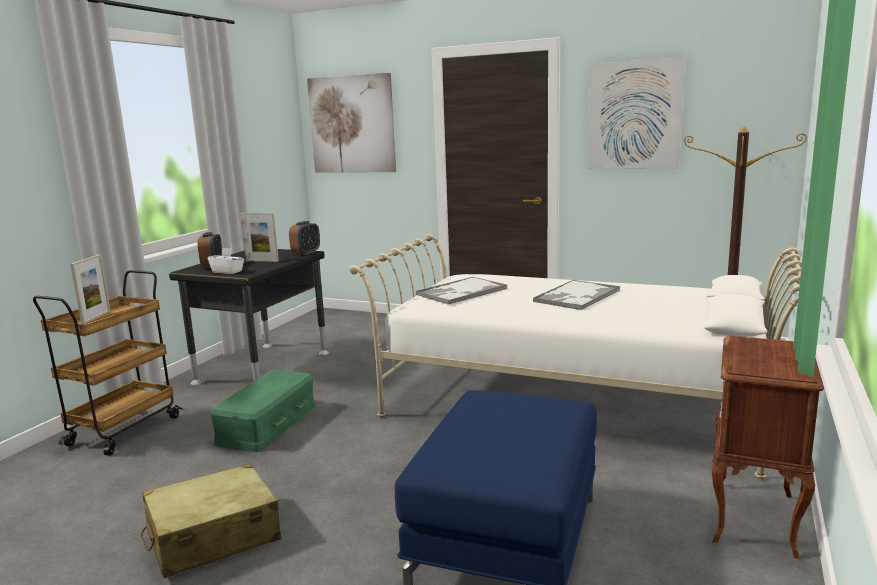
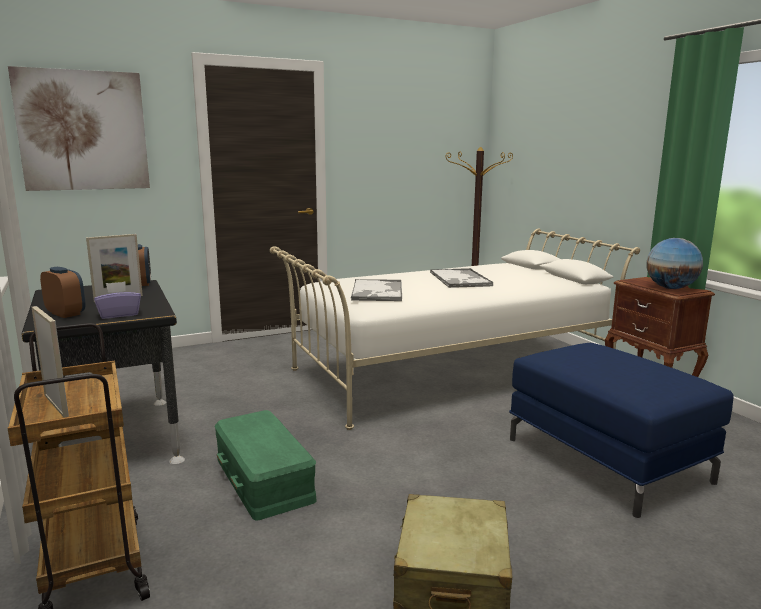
camera: 50 degrees left, 0 degrees up
(227, 272) = (119, 314): white tissue box -> purple tissue box
(634, 115) = (384, 136): picture -> none
(760, 362) = (670, 288): none -> globe

